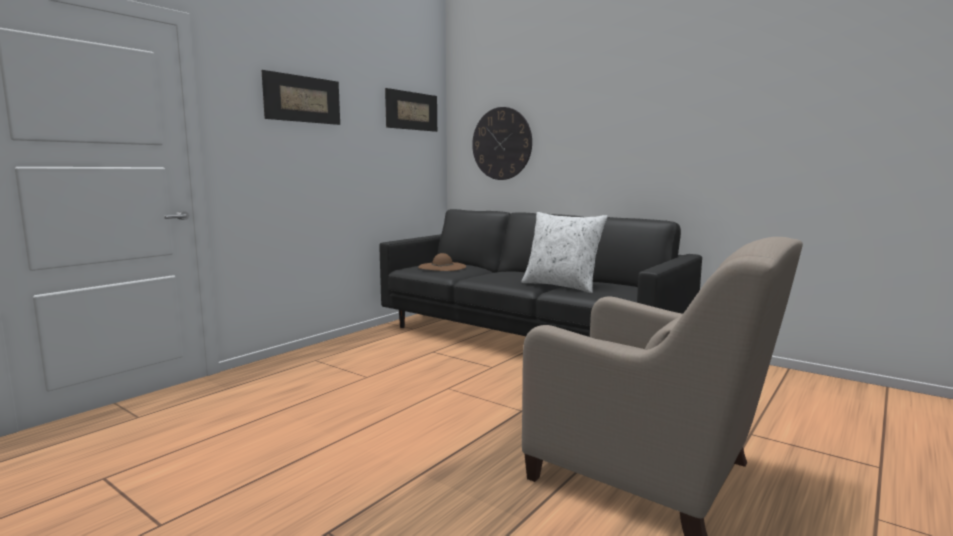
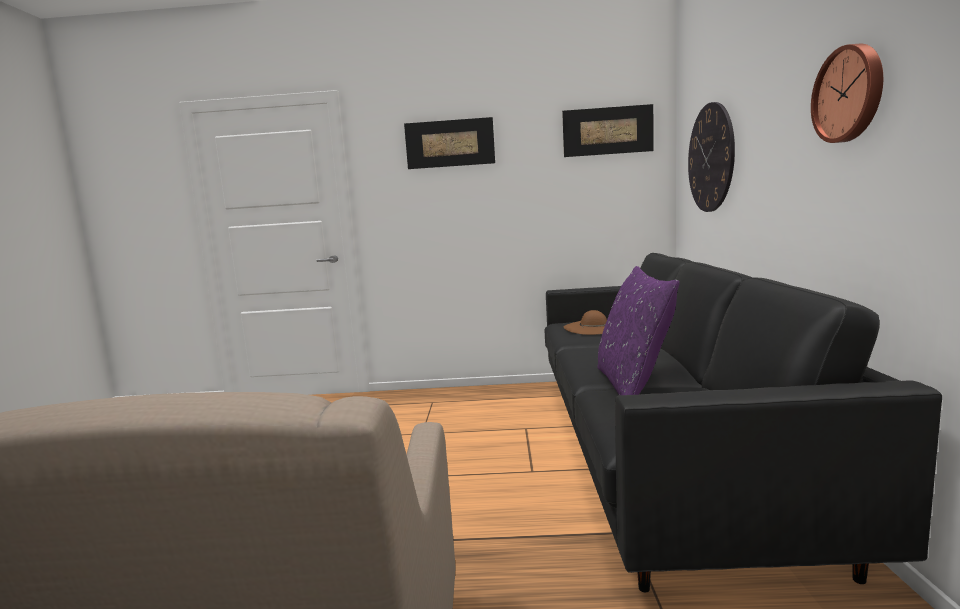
camera: 55 degrees right, 0 degrees up
(562, 286) = (633, 387): white pillow -> purple pillow
(636, 125) = (849, 94): none -> wall clock

